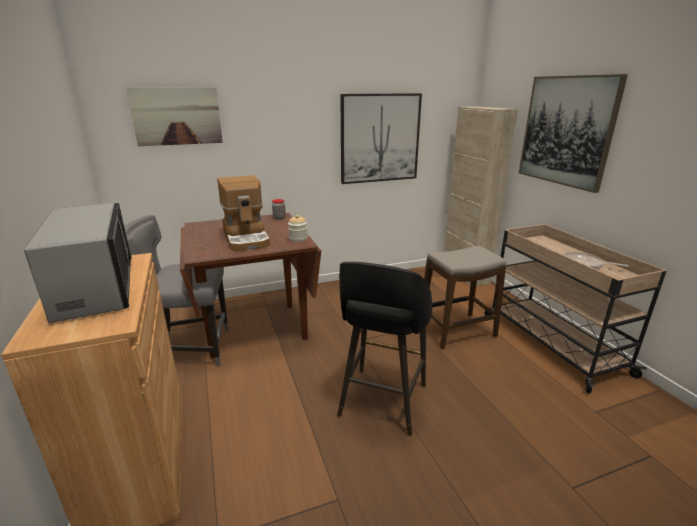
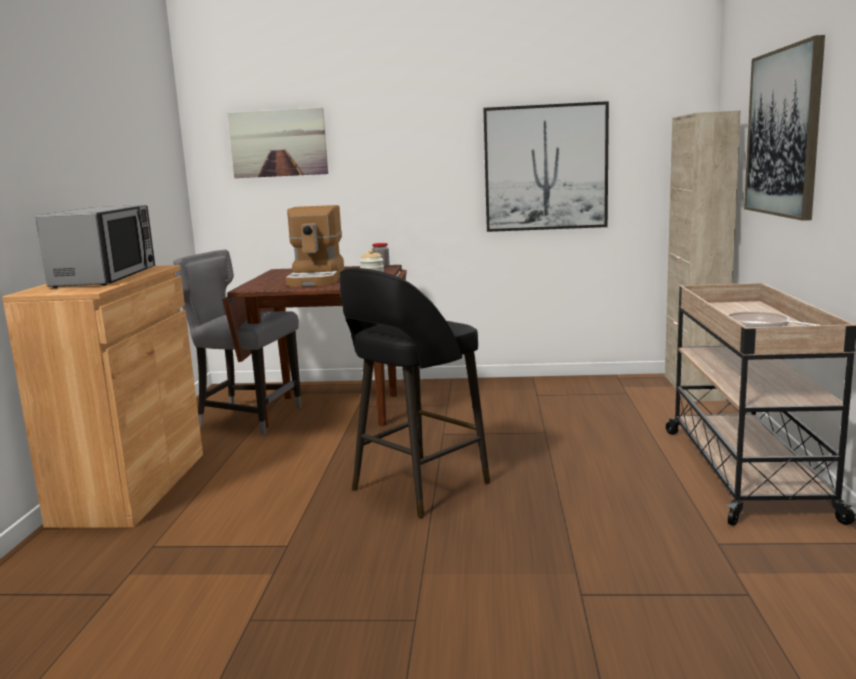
camera: 25 degrees right, 10 degrees down
(456, 331) = (600, 442): stool -> none

